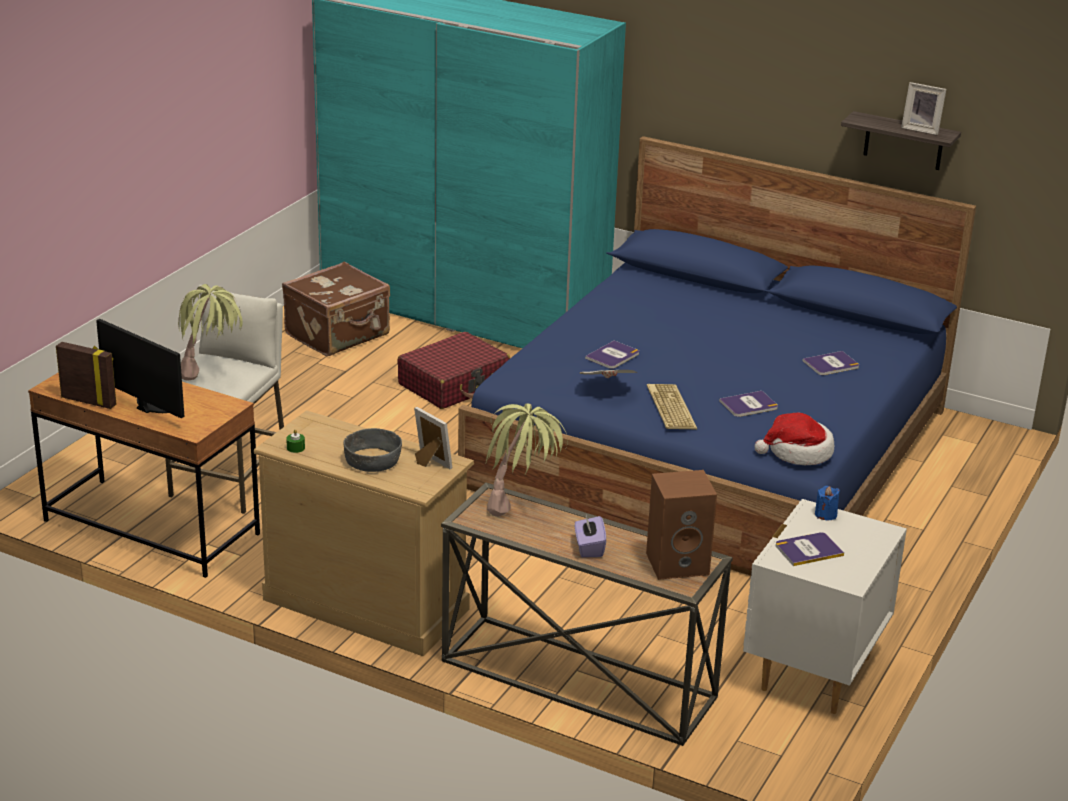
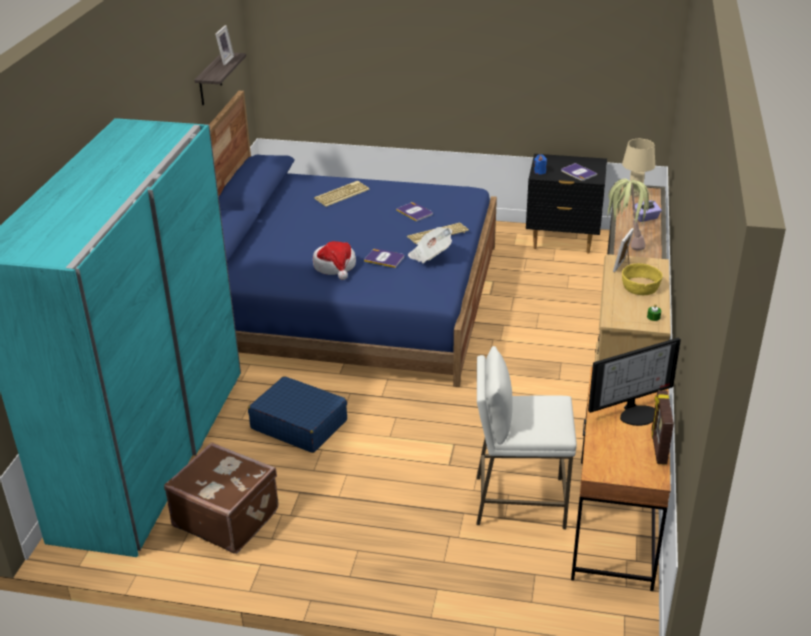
camera: 105 degrees left, 5 degrees up
(151, 405) = (636, 412): monitor -> monitor turned 135 degrees counterclockwise
(212, 378) = (549, 414): potted plant -> none
(373, 460) = (640, 285): grey bowl -> yellow bowl
(454, 384) = (299, 424): red suitcase -> blue suitcase
(678, 563) = (634, 194): brown speaker -> beige table lamp
(798, 452) = (462, 193): hat -> hat (335, 266)
(814, 673) = (562, 241): white nightstand -> black nightstand
(831, 364) = (341, 194): book -> keyboard

